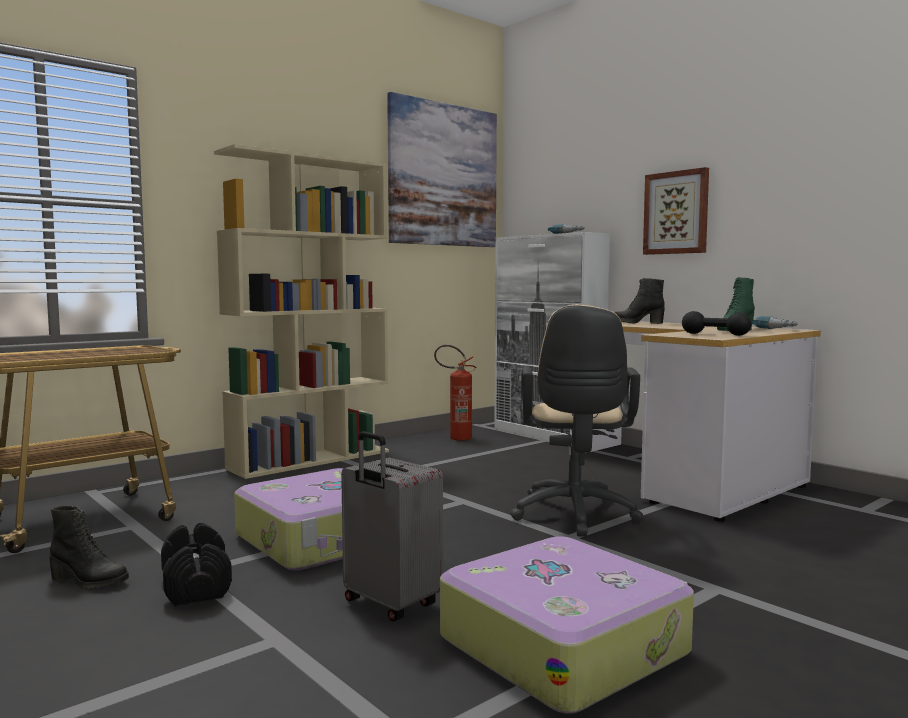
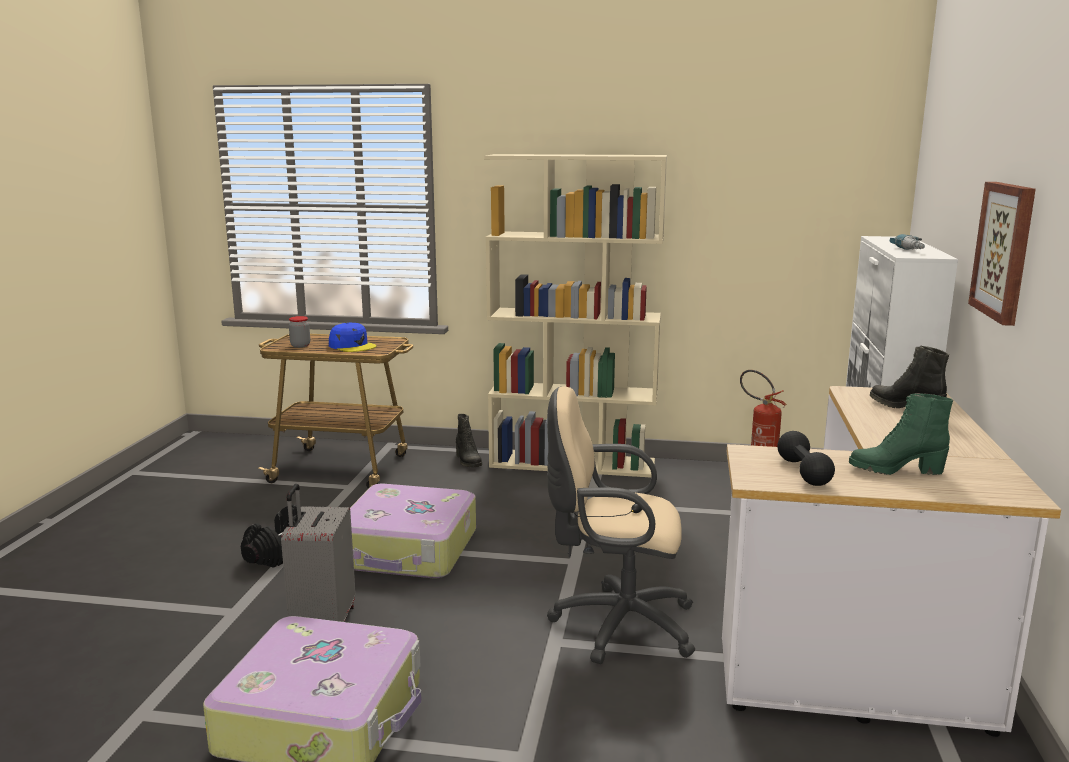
camera: 50 degrees right, 10 degrees up
(33, 358) = (300, 345): none -> jar
(88, 582) = (254, 522): black boot -> black boot (467, 461)
(105, 352) = (352, 346): none -> blue cap
(443, 175) = (802, 149): picture -> none
(574, 516) = (616, 624): beige office chair -> beige office chair turned 45 degrees clockwise
(777, 328) = (1007, 483): power drill -> none

